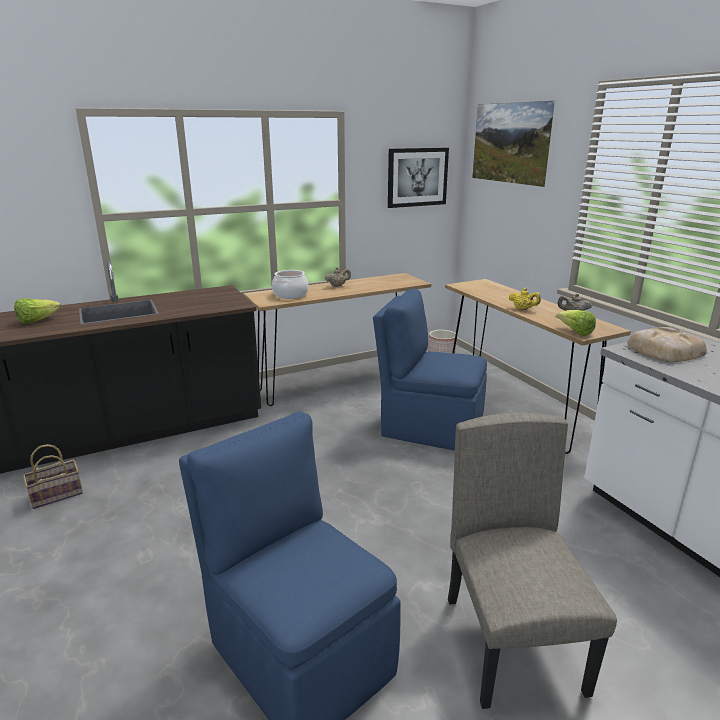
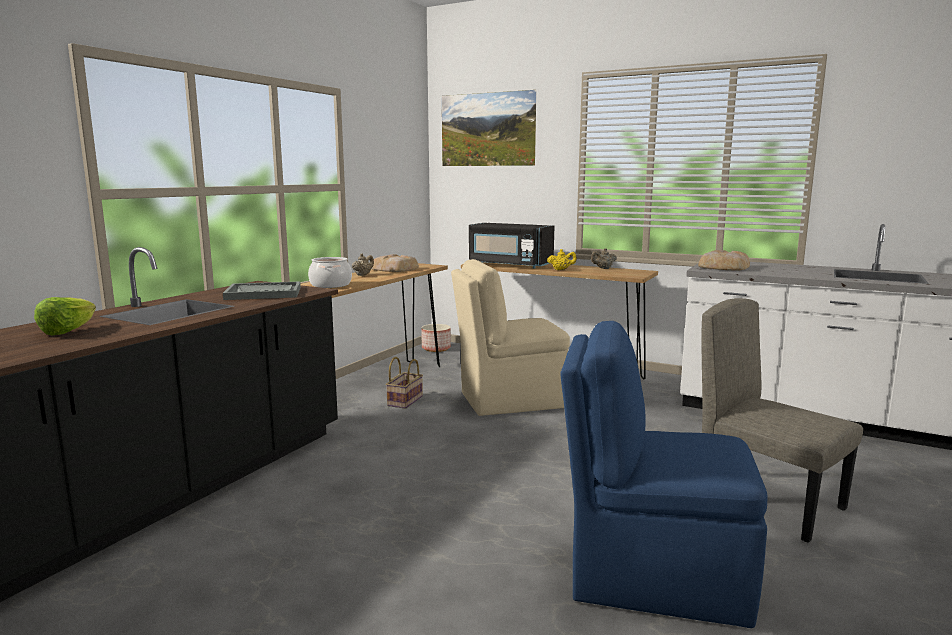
camera: 35 degrees left, 10 degrees down
(57, 494) = (173, 573): basket -> basket (405, 400)
(202, 302) = (264, 293): none -> grey tray
(377, 282) = (395, 269): none -> bread
(417, 177) = (397, 164): picture -> none
(429, 428) = (510, 400): blue chair -> beige chair
(487, 292) = (509, 265): none -> black microwave
(575, 332) = (628, 275): lettuce -> none

